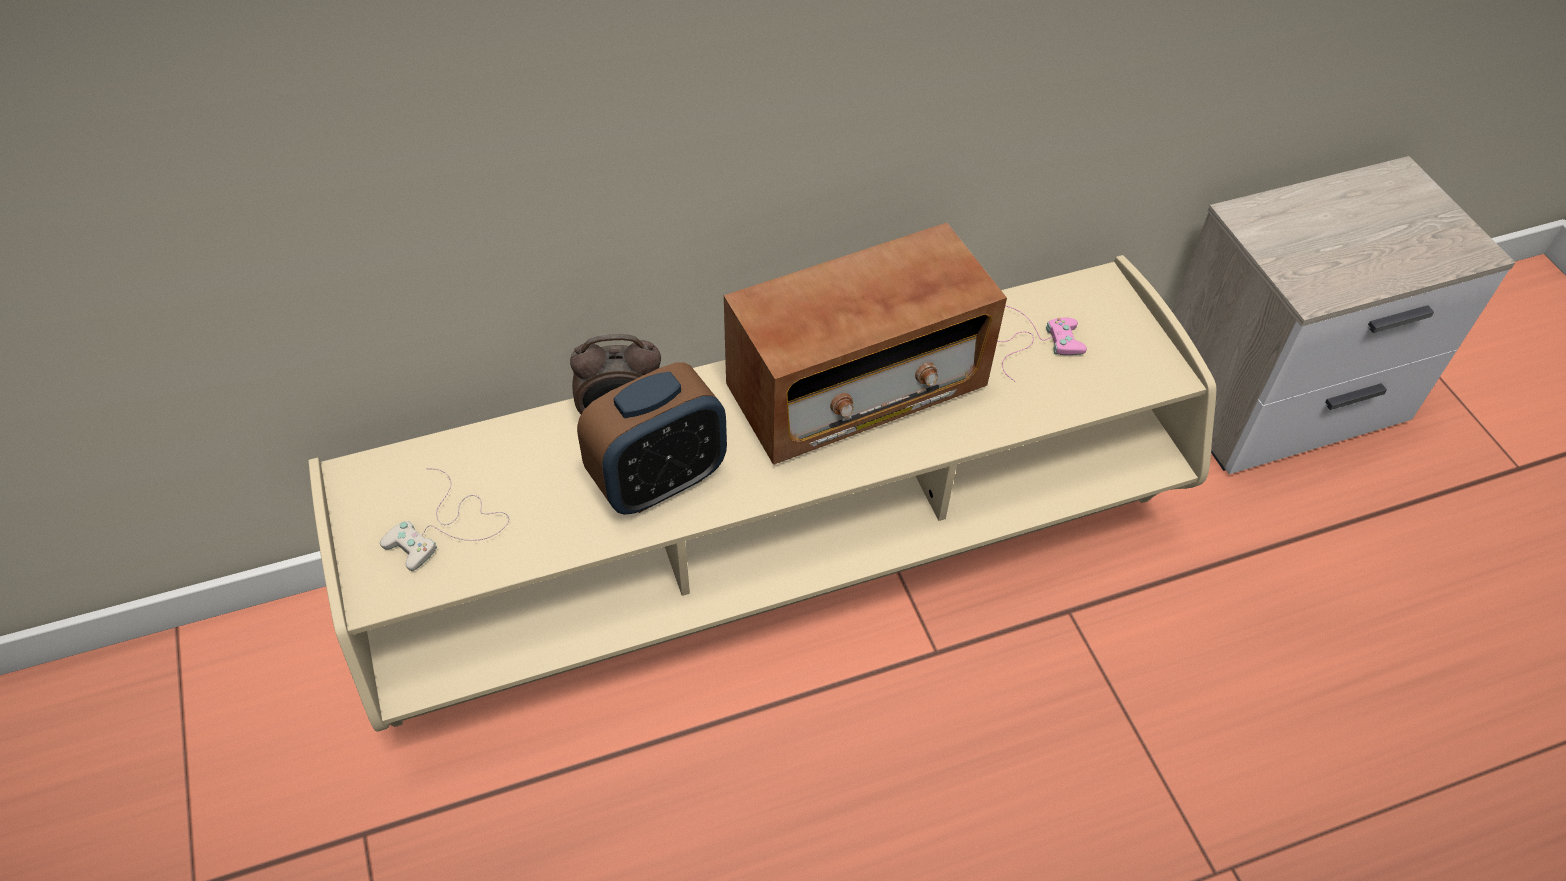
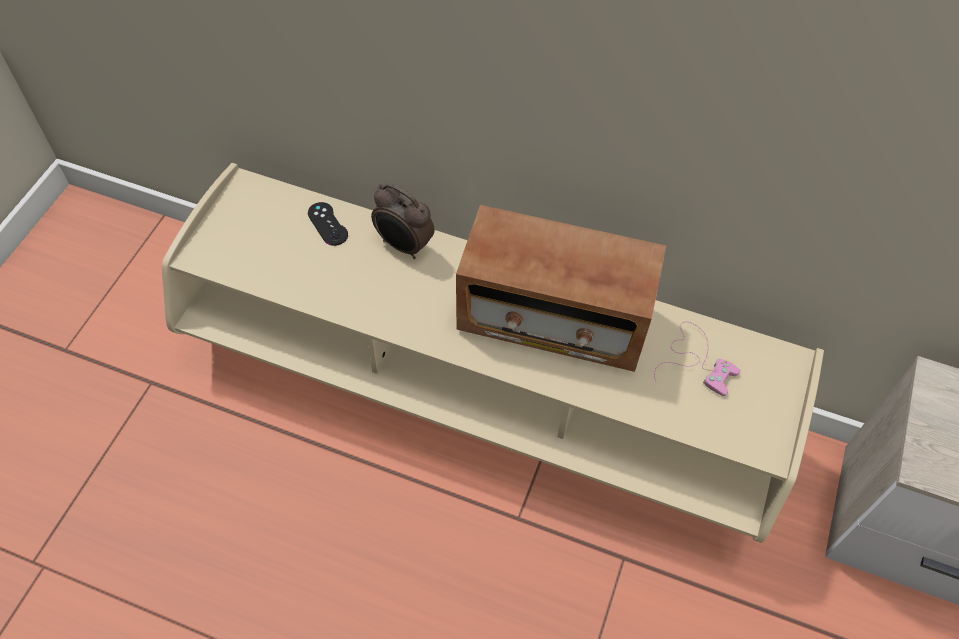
camera: 40 degrees right, 5 degrees up
(448, 526) = (262, 244): white game controller -> none
(506, 453) = (327, 224): none -> black game controller
(658, 480) = (388, 294): alarm clock -> none

